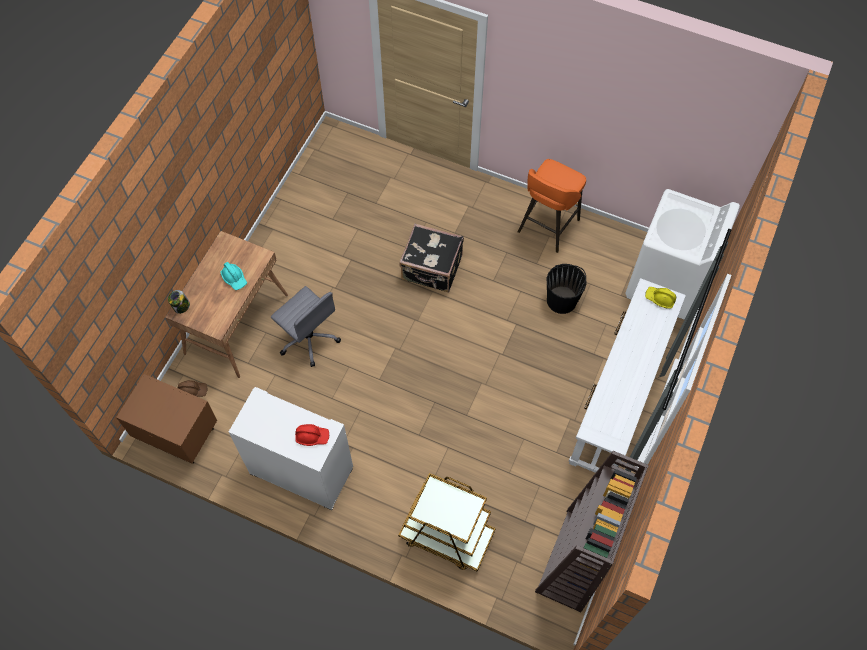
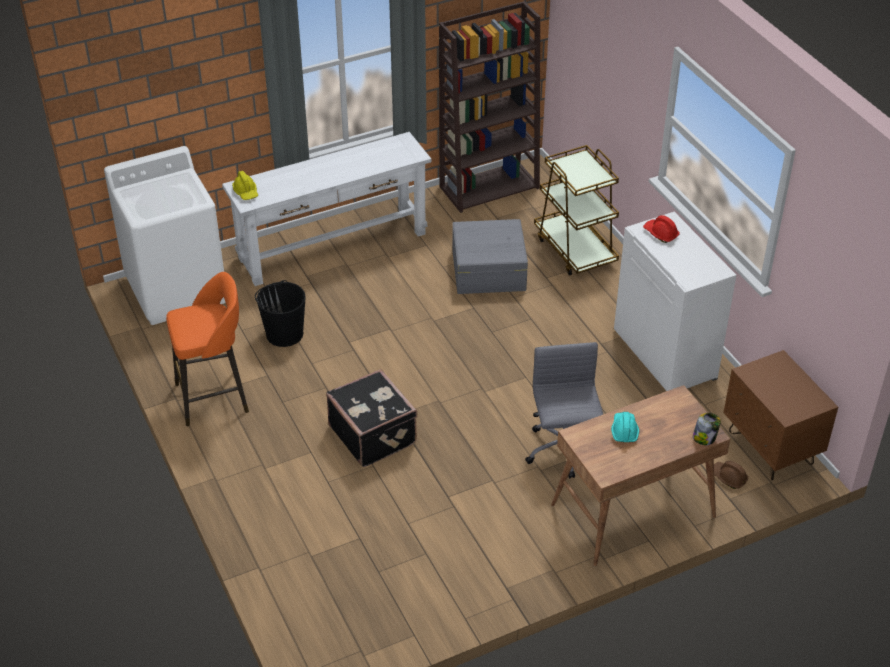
camera: 140 degrees left, 20 degrees down
(490, 461) = (488, 270): none -> grey storage box

